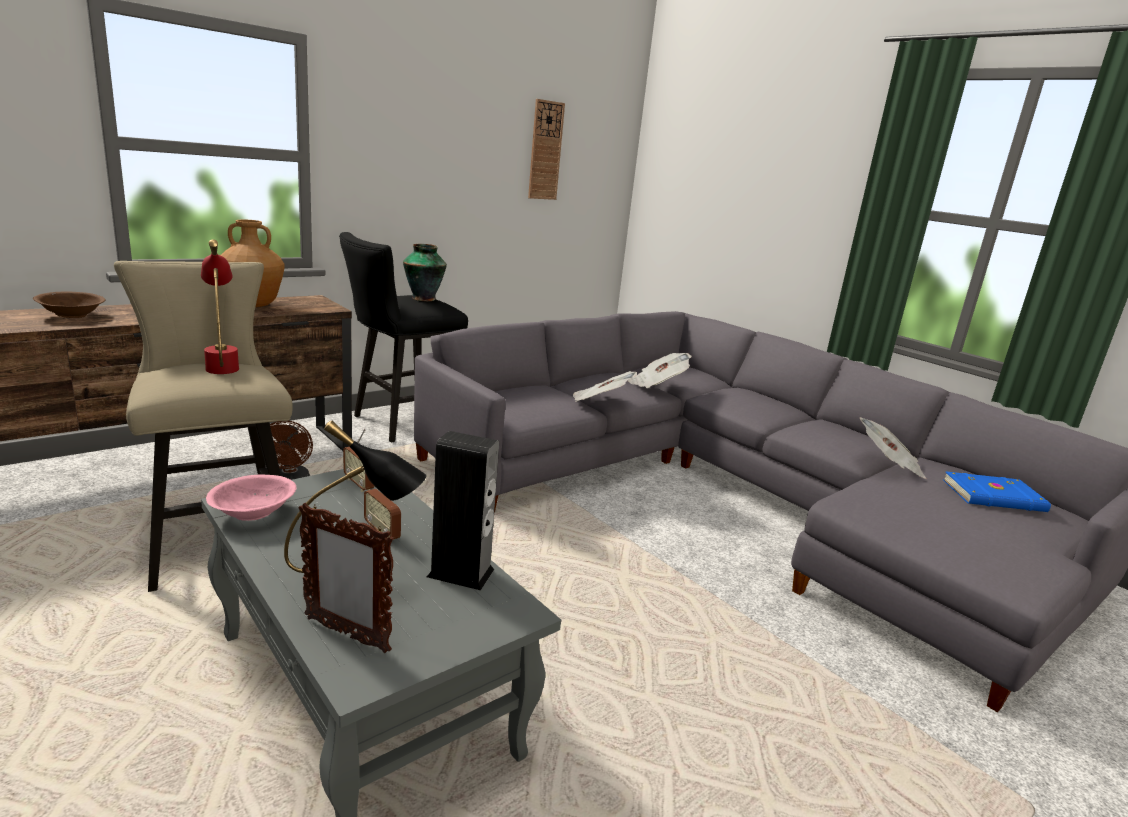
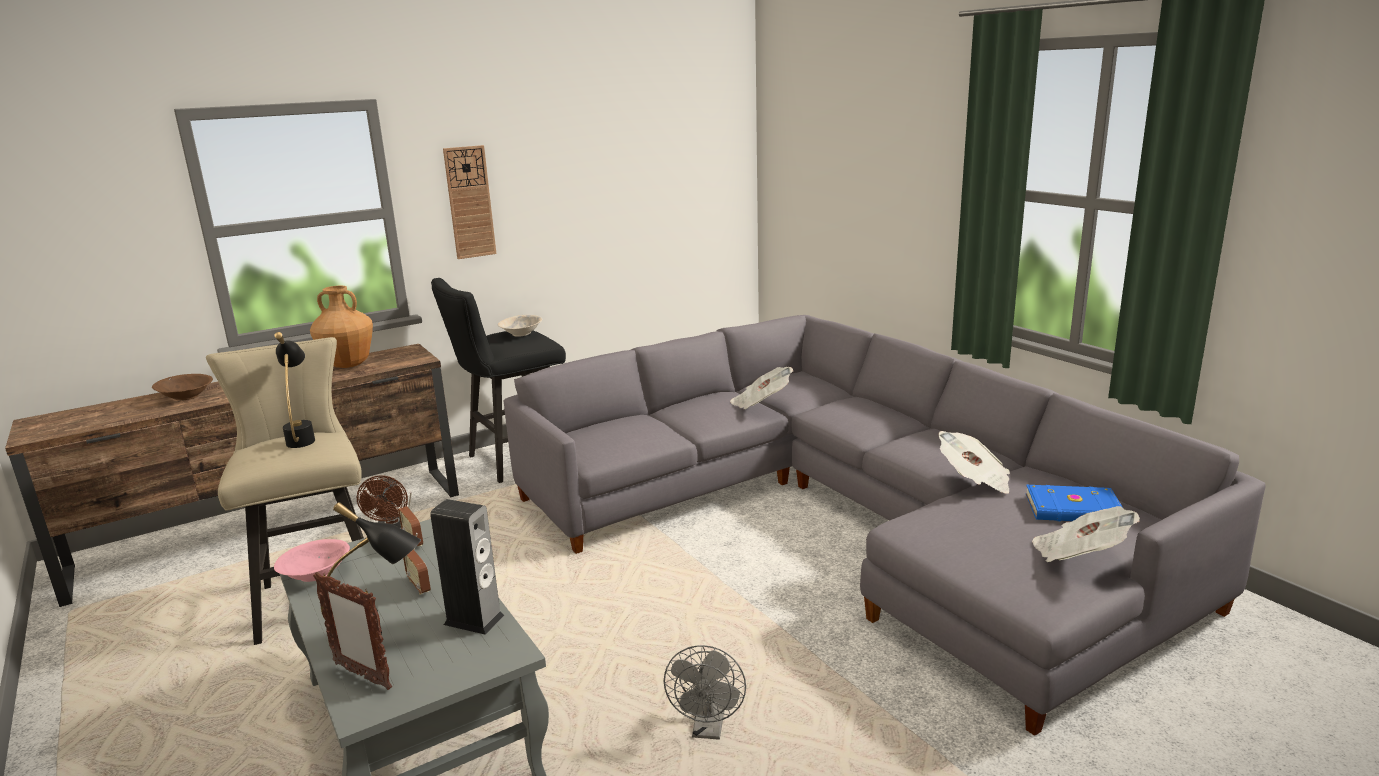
camera: 10 degrees right, 0 degrees up
(222, 365) = (302, 437): red table lamp -> black table lamp
(424, 298) = (521, 334): vase -> beige bowl
(545, 151) = (645, 158): wall clock -> wall clock (469, 202)
(600, 402) = (690, 430): newspaper -> newspaper (1079, 555)
(682, 700) = (708, 729): none -> grey fan

